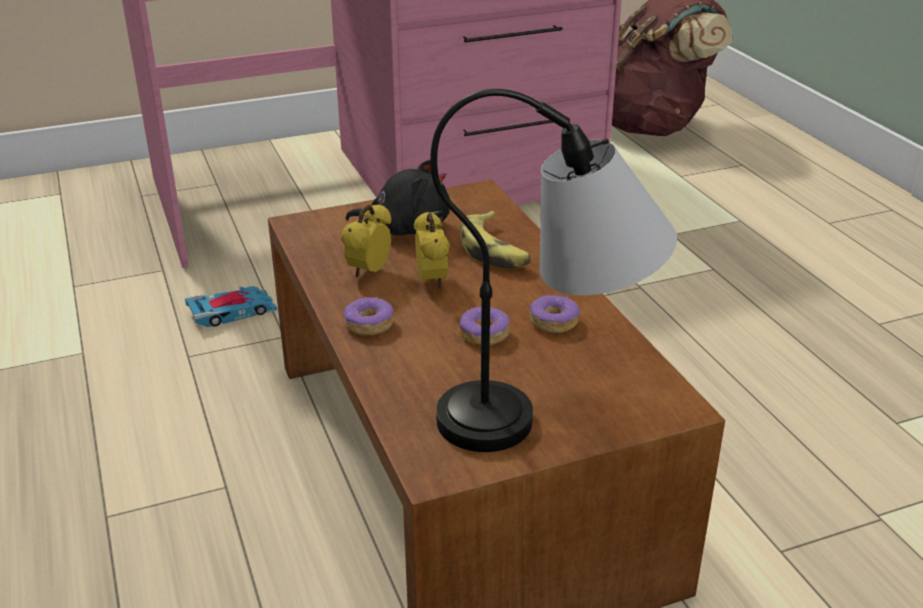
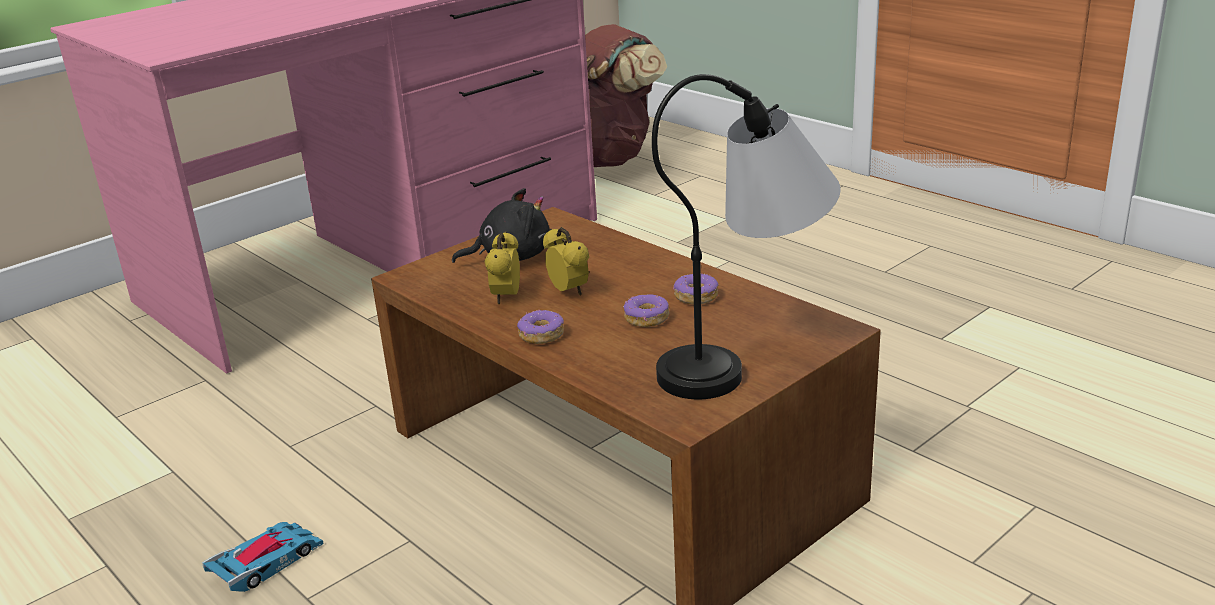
camera: 20 degrees left, 5 degrees down
(232, 311) = (308, 397): toy car -> toy car (266, 562)
(495, 250) = (603, 257): banana -> none

